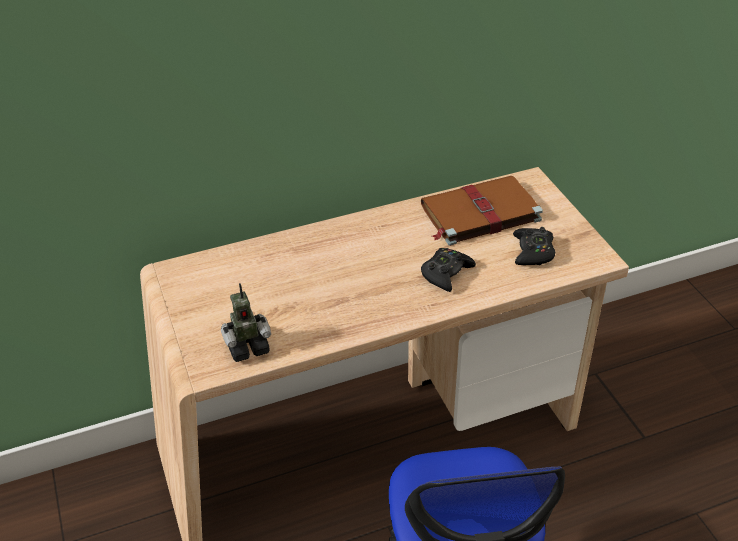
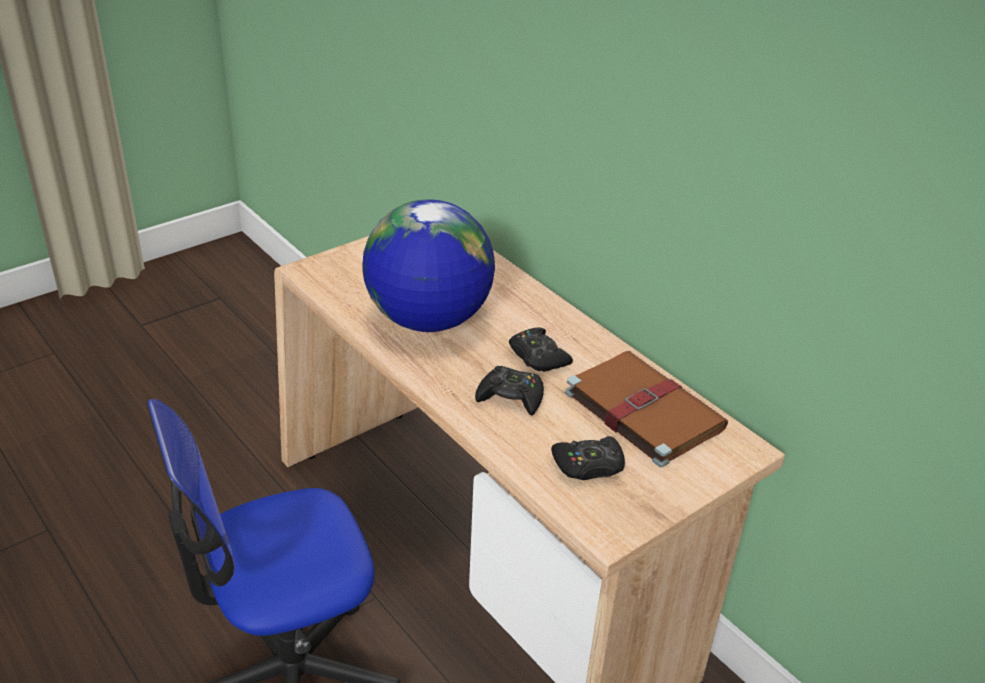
camera: 70 degrees right, 5 degrees down
(247, 347) = (346, 286): toy robot -> none
(325, 301) = (427, 320): none -> globe
(400, 249) = (538, 356): none -> black game controller

